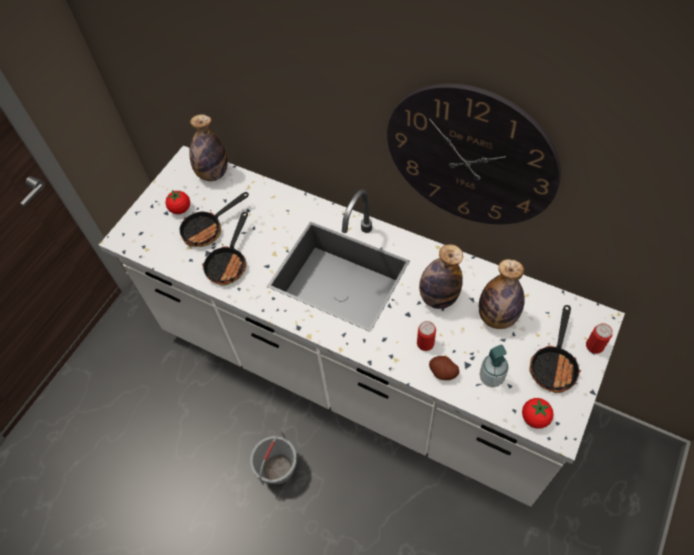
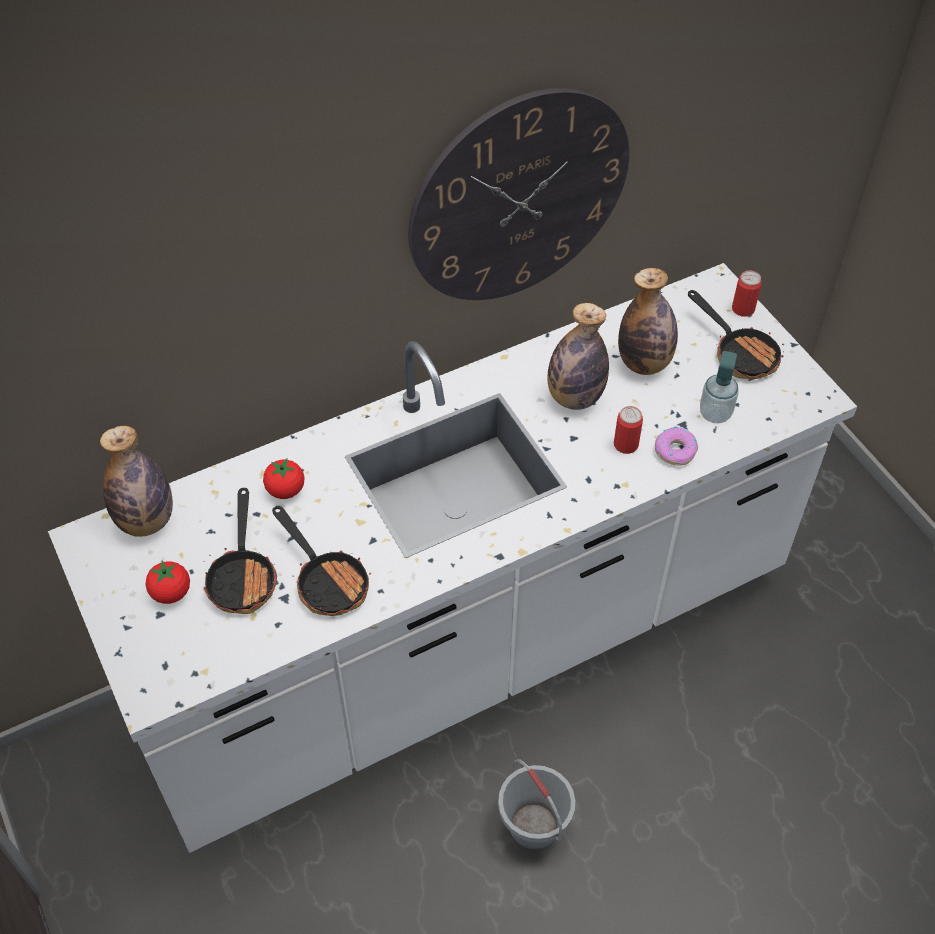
camera: 60 degrees left, 5 degrees down
(443, 372) = (676, 450): potato -> donut
(535, 418) = (789, 407): tomato -> tomato (285, 490)

